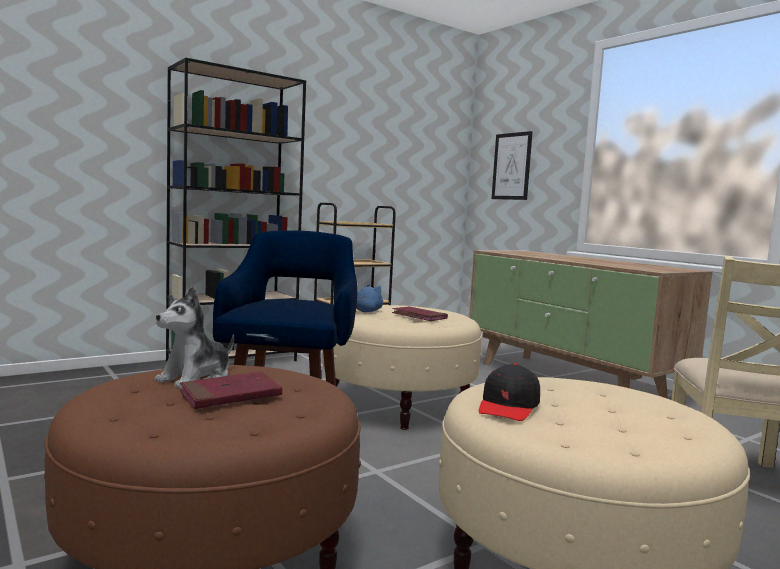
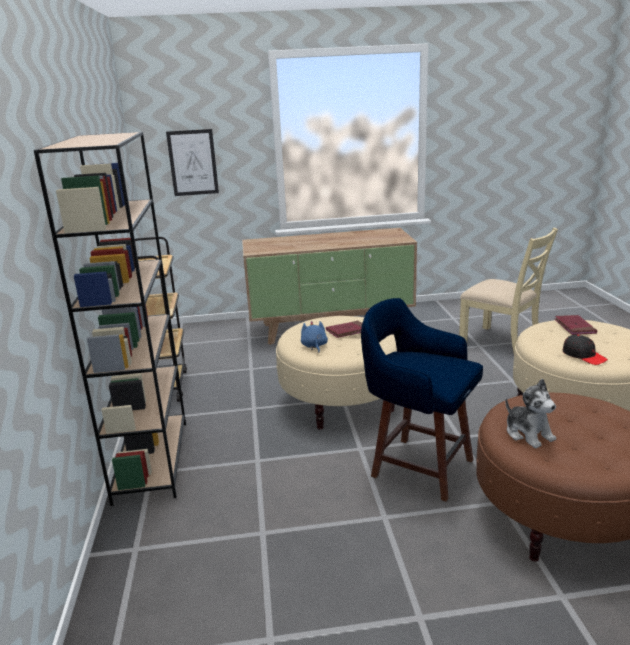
camera: 60 degrees left, 15 degrees up
(230, 395) = (569, 424): red book -> red book (574, 327)

